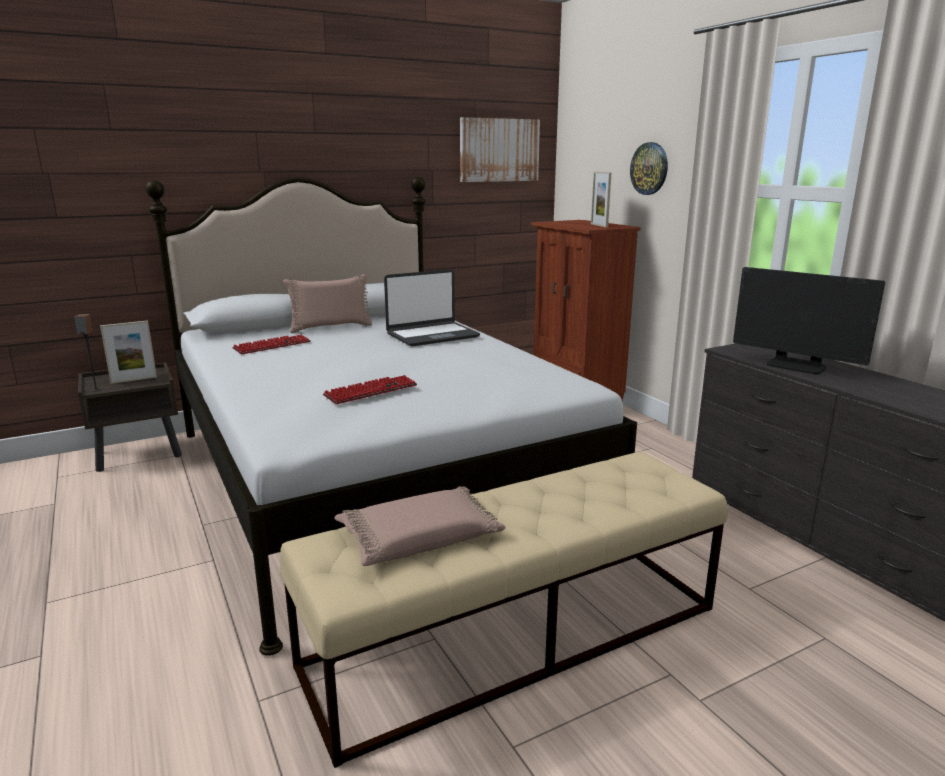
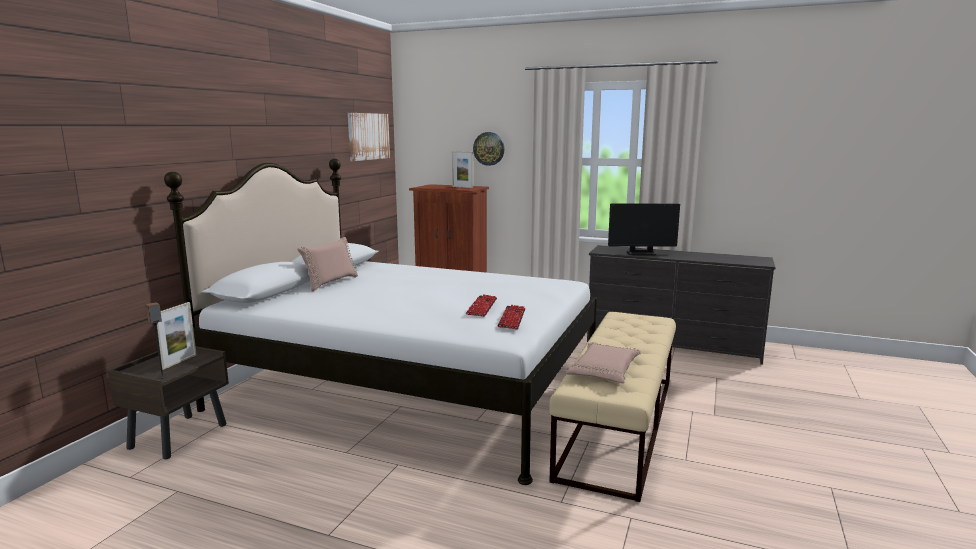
camera: 40 degrees left, 5 degrees down
(272, 346) = (327, 301): keyboard -> keyboard (512, 318)
(432, 335) = (418, 274): laptop -> none

